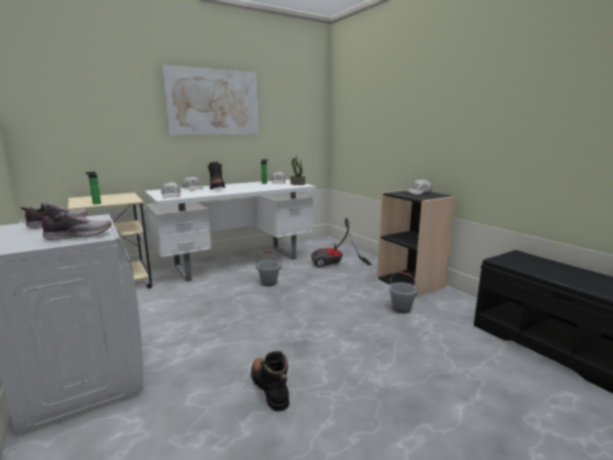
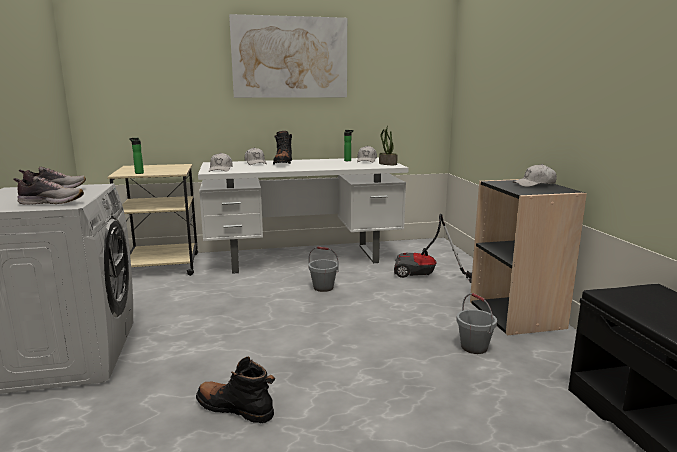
camera: 20 degrees right, 0 degrees up
(270, 388) = (235, 408): black boot -> black boot turned 60 degrees counterclockwise

